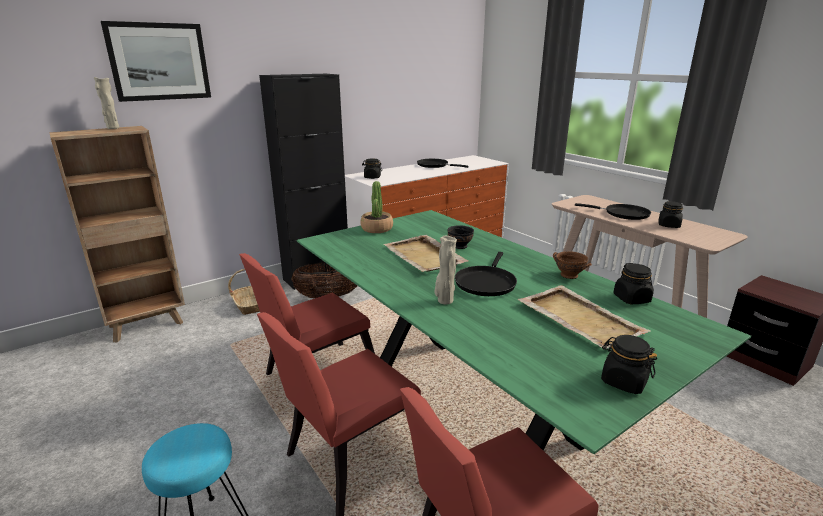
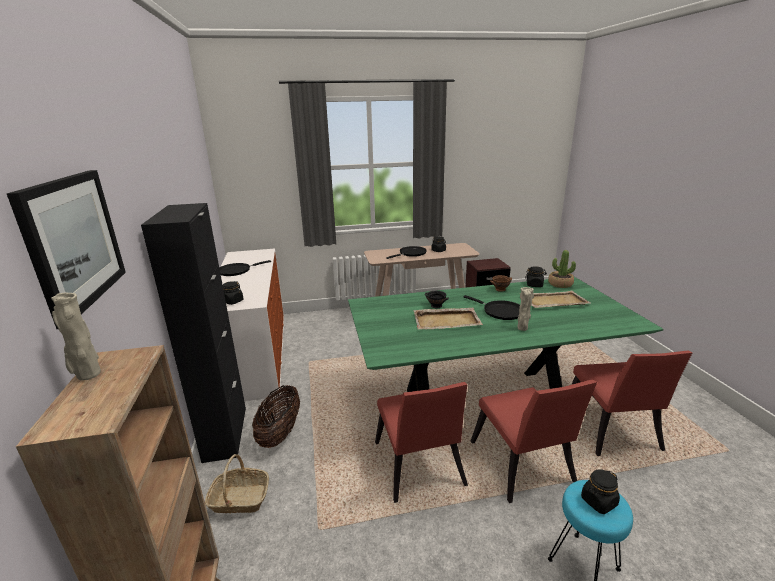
camera: 65 degrees left, 0 degrees up
(376, 229) = (373, 327): potted plant -> potted plant (560, 284)
(623, 381) = (612, 309): black jar -> black jar (598, 501)

